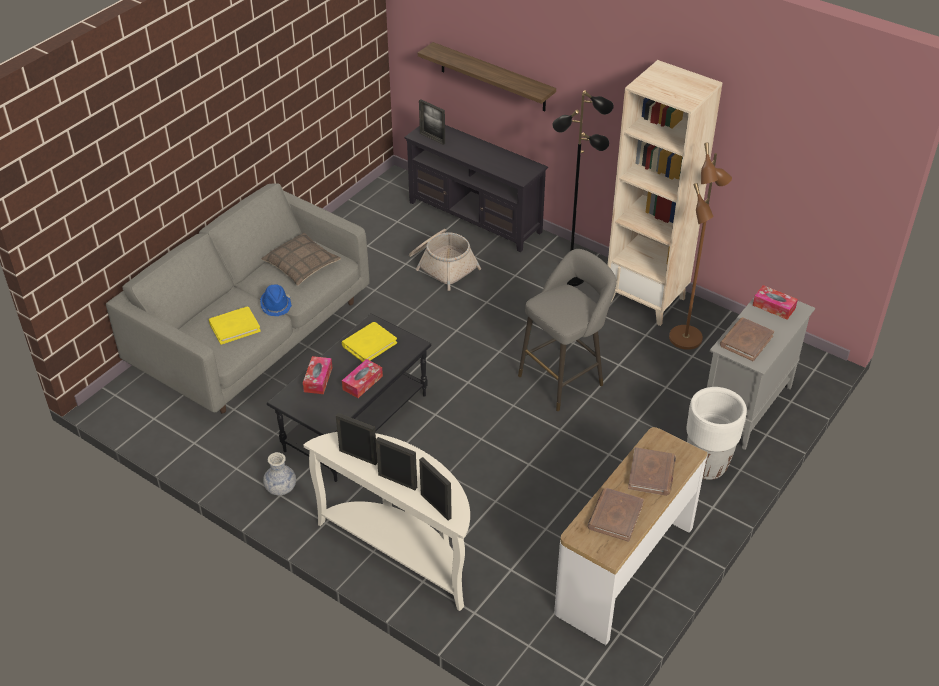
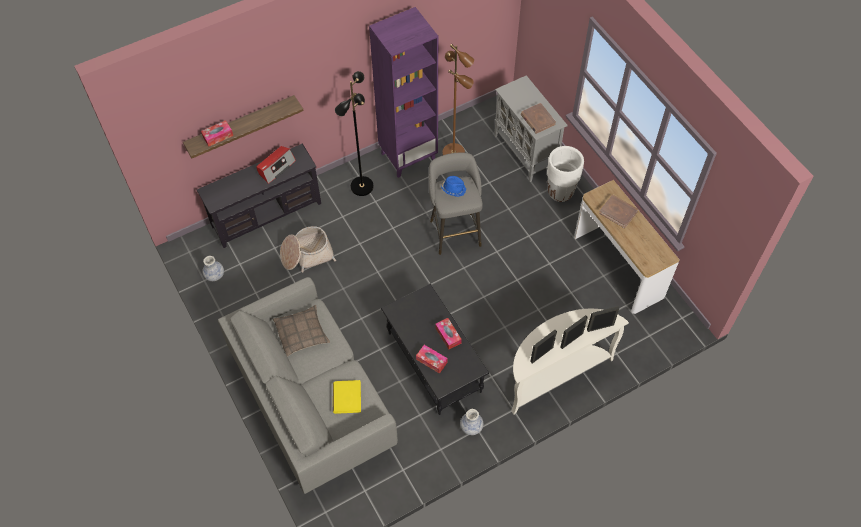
camera: 65 degrees left, 15 degrees up
(276, 305) = (337, 364): blue hat -> blue hat (453, 189)
(369, 344) = (412, 319): yellow book -> none
(371, 209) = (214, 275): none -> vase
(432, 138) = (224, 197): picture frame -> none
(498, 159) = (276, 167): none -> radio
(615, 516) = (642, 243): brown book -> none
(646, 300) = (408, 156): beige bookcase -> purple bookcase
(773, 307) = (516, 93): tissue box -> tissue box (218, 136)

